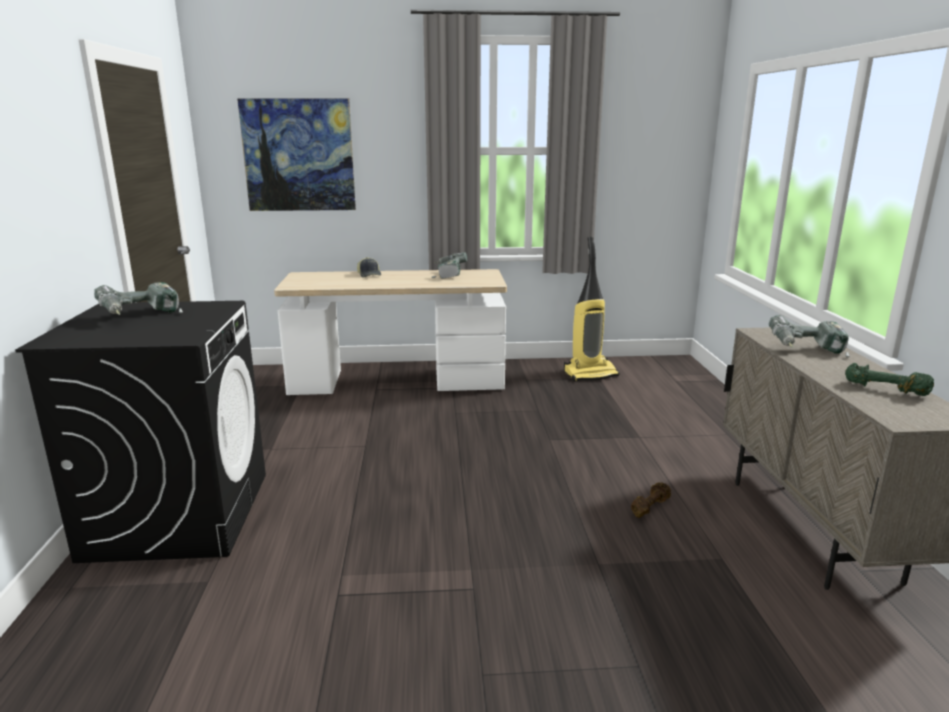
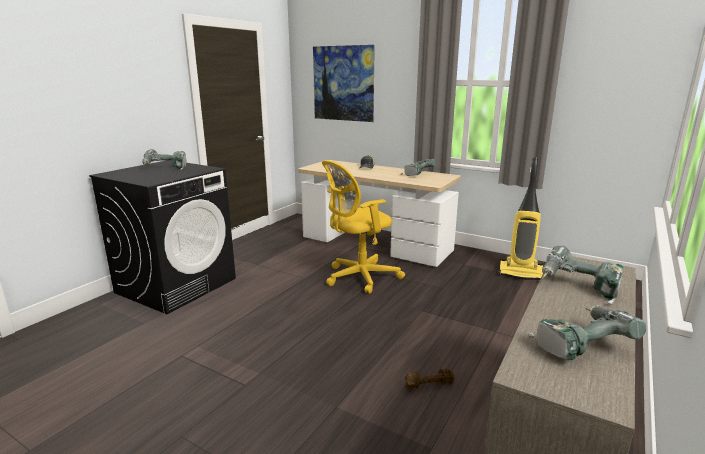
camera: 35 degrees right, 0 degrees up
(433, 425) = (359, 277): none -> yellow office chair
(885, 390) = (580, 344): green dumbbell -> power drill

